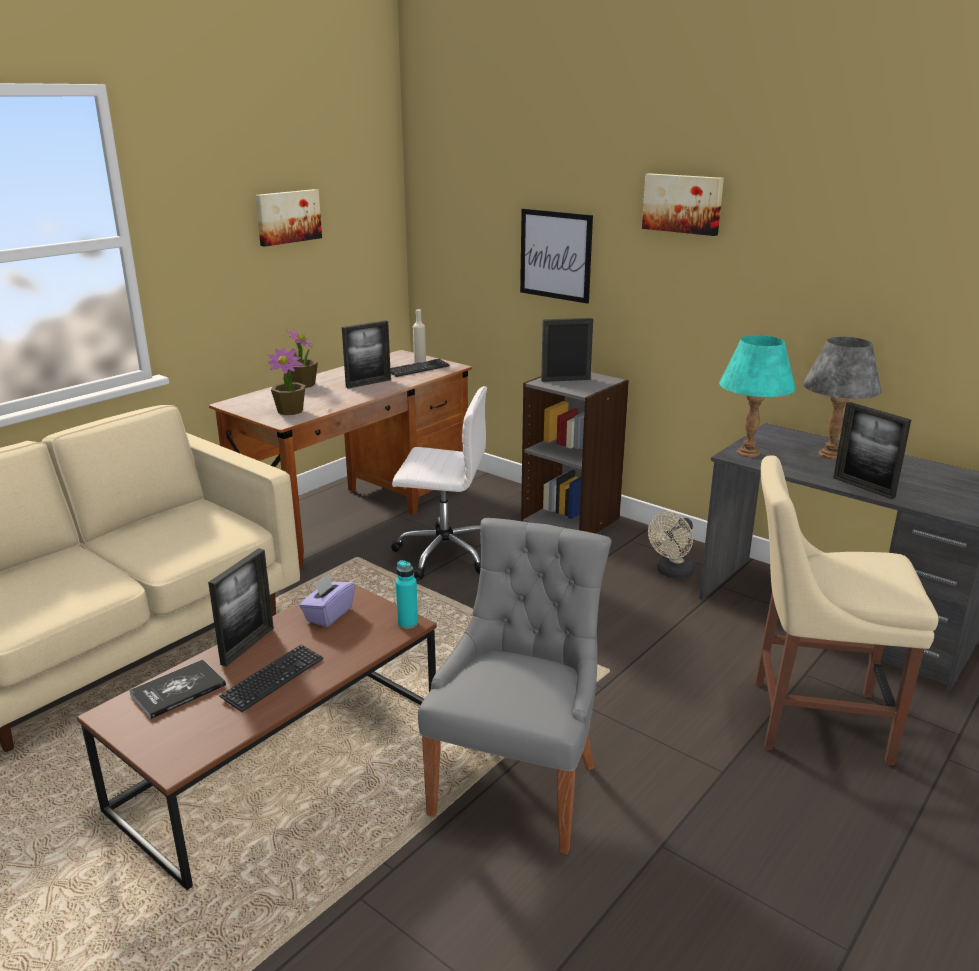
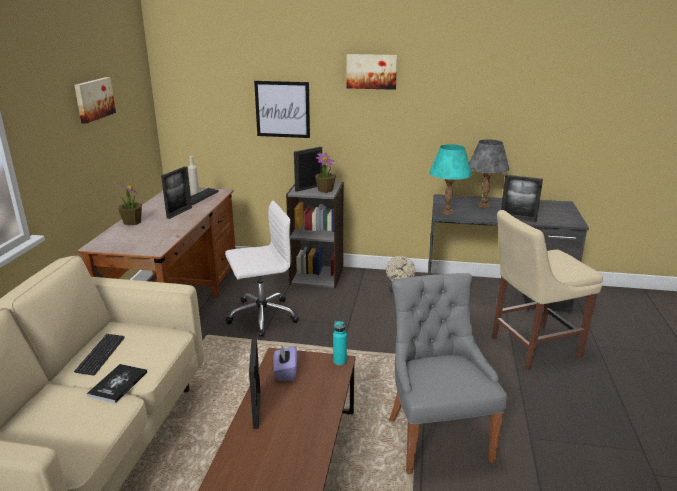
camera: 30 degrees left, 0 degrees up
(178, 690) = (244, 456): book -> book (118, 384)
(273, 679) = (299, 424): keyboard -> keyboard (101, 355)
(290, 411) = (149, 242): potted plant -> potted plant (325, 190)

